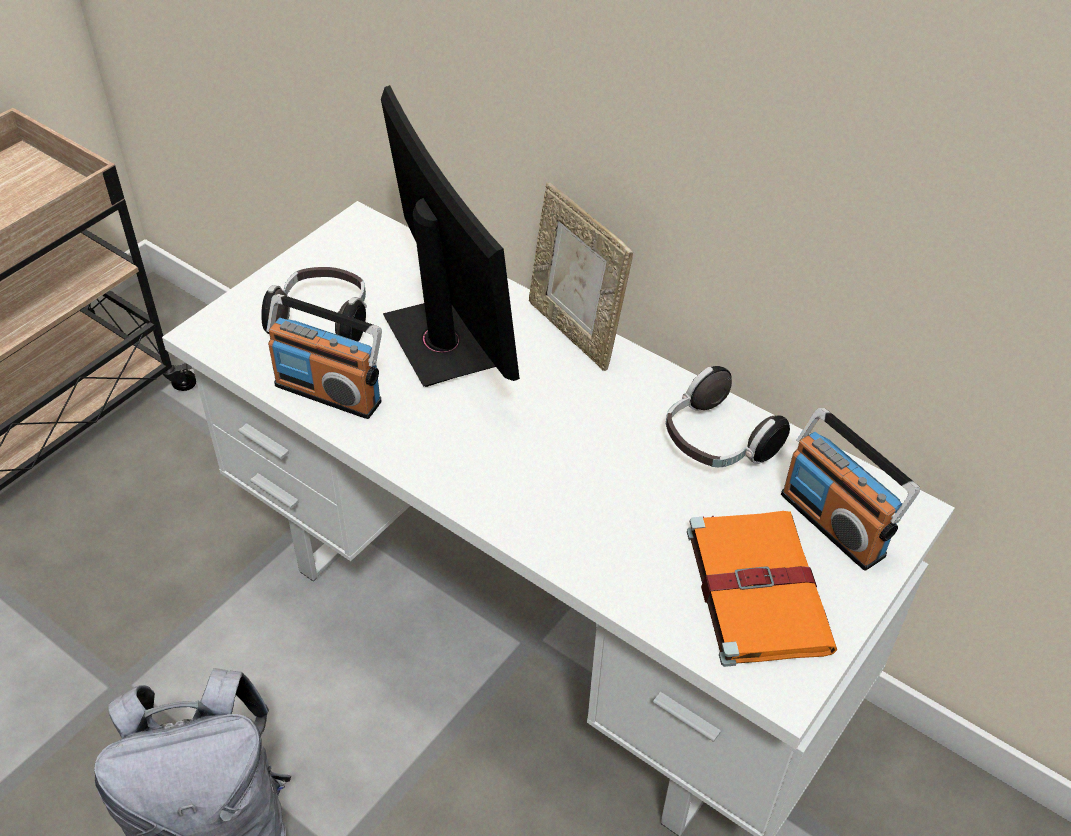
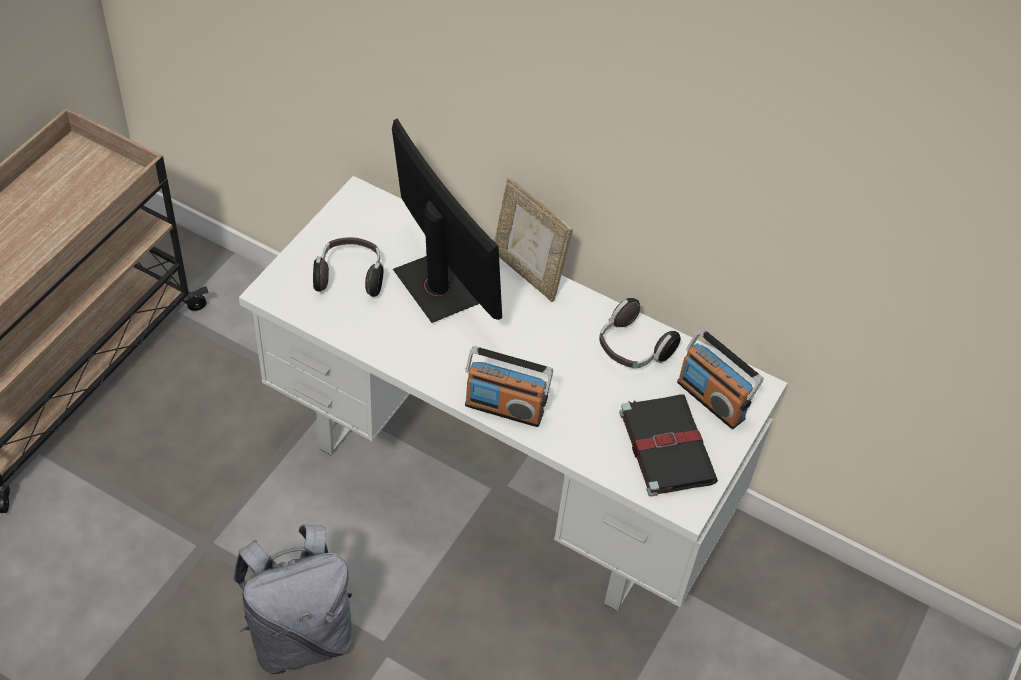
camera: 10 degrees left, 5 degrees up
(329, 392) = (367, 331): radio -> radio (504, 408)
(756, 587) = (666, 445): orange book -> black book

